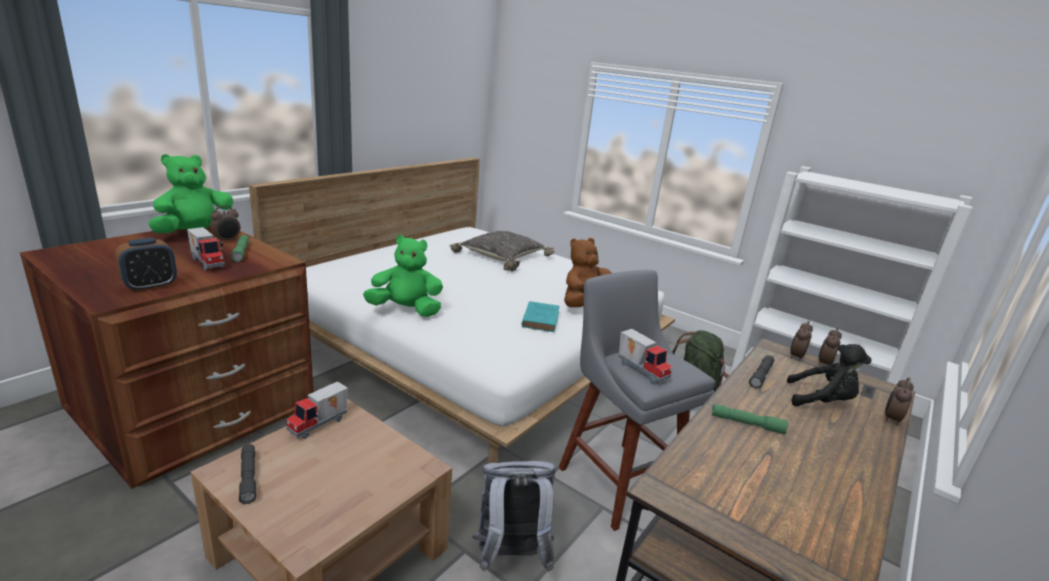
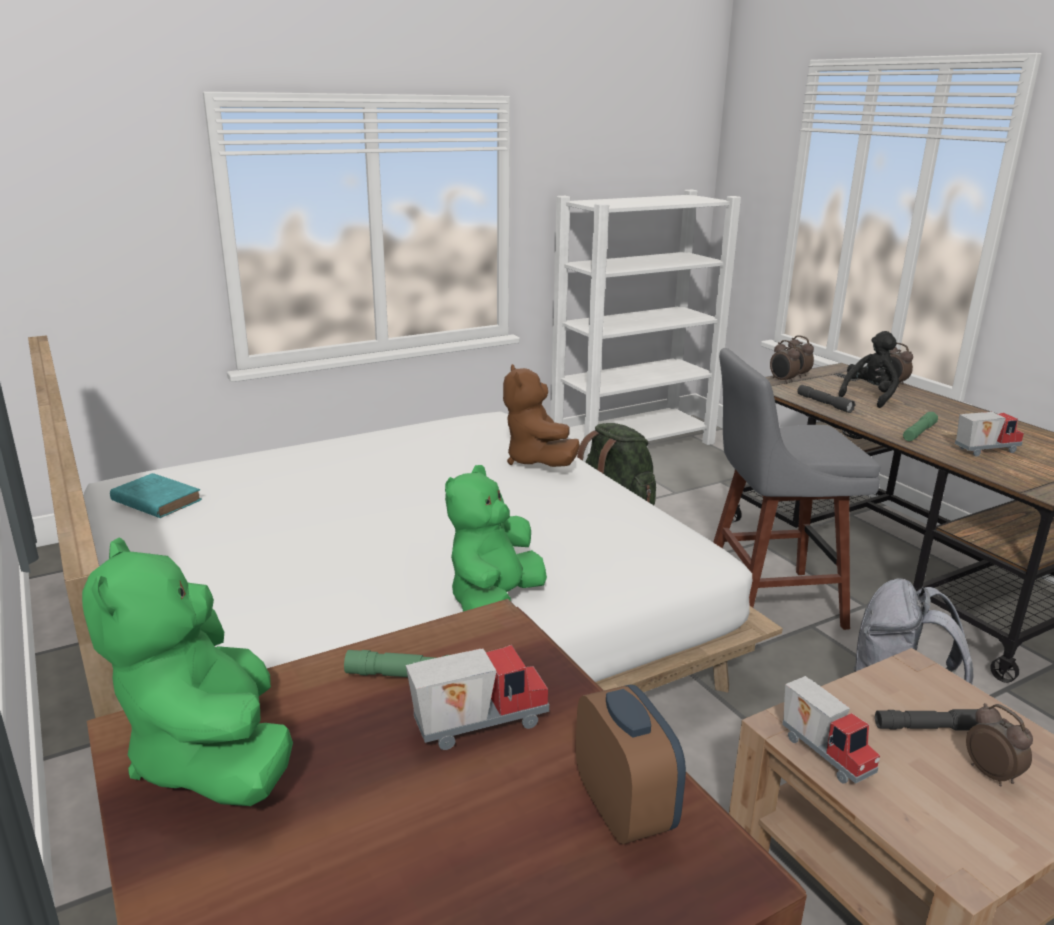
camera: 65 degrees left, 0 degrees up
(227, 240) = (308, 699): alarm clock -> alarm clock (991, 773)
(248, 477) = (974, 838): grey flashlight -> grey flashlight (927, 728)
(502, 255) = (305, 477): pillow -> none
(540, 319) = (574, 498): turquoise book -> turquoise book (155, 500)
(642, 370) = (824, 448): toy truck -> toy truck (984, 450)

